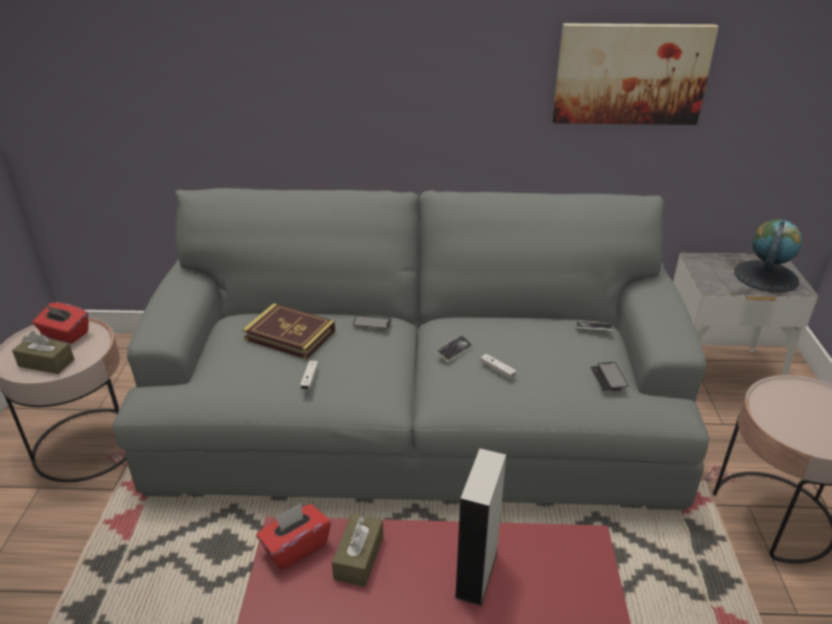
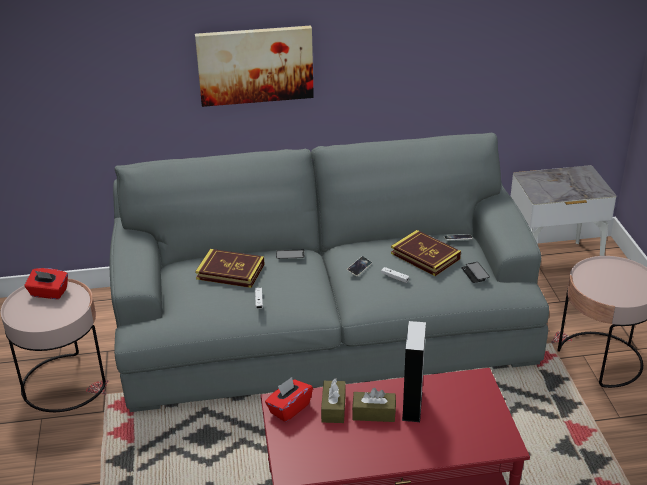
camera: 10 degrees left, 0 degrees up
(46, 363) = (47, 316): brown tissue box -> brown tissue box (374, 413)
(545, 346) = (425, 256): none -> book
(630, 74) = (462, 44): picture -> picture (255, 65)
(765, 276) = (578, 184): globe -> none

